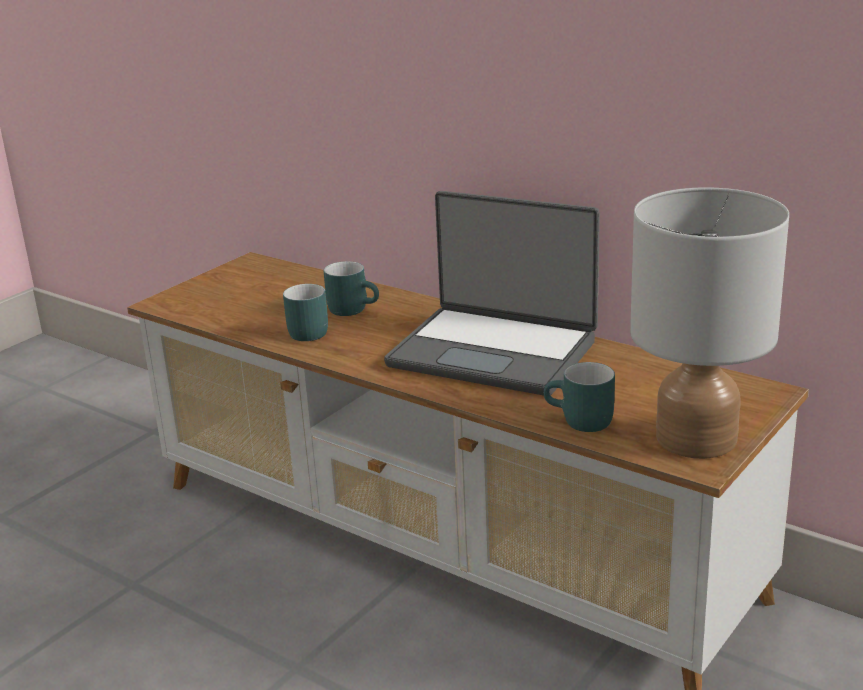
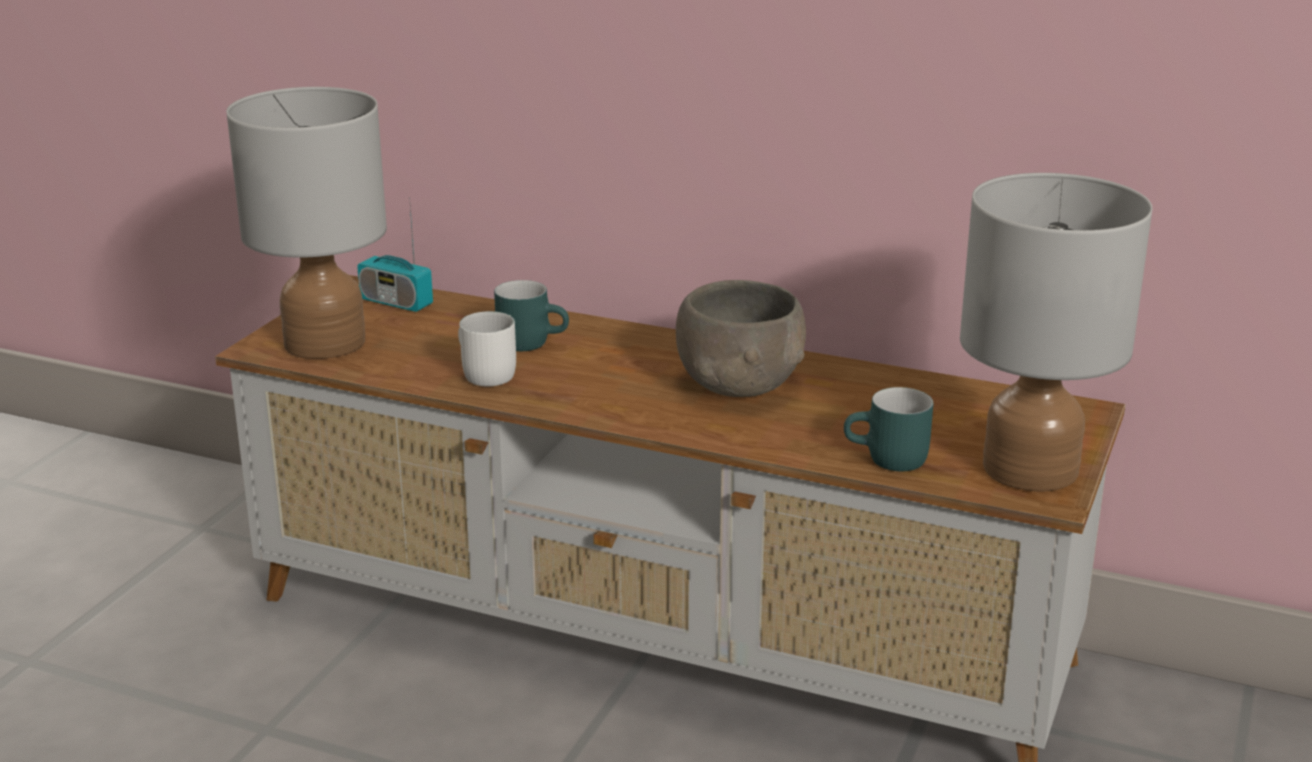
camera: 15 degrees left, 0 degrees up
(205, 301) = (323, 342): none -> grey table lamp
(273, 274) = (396, 302): none -> radio
(303, 332) = (481, 375): turquoise mug -> white mug
(494, 352) = (741, 384): laptop -> grey bowl

